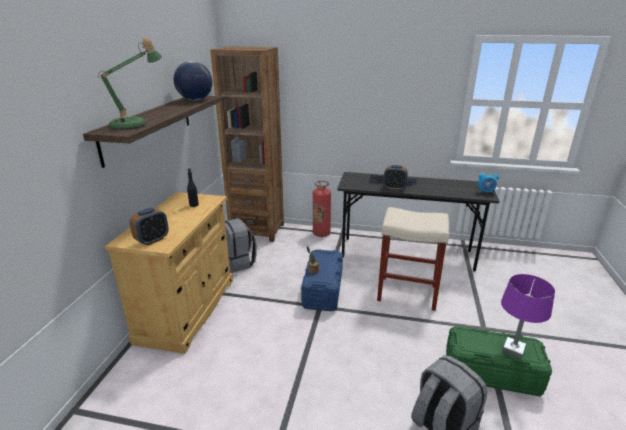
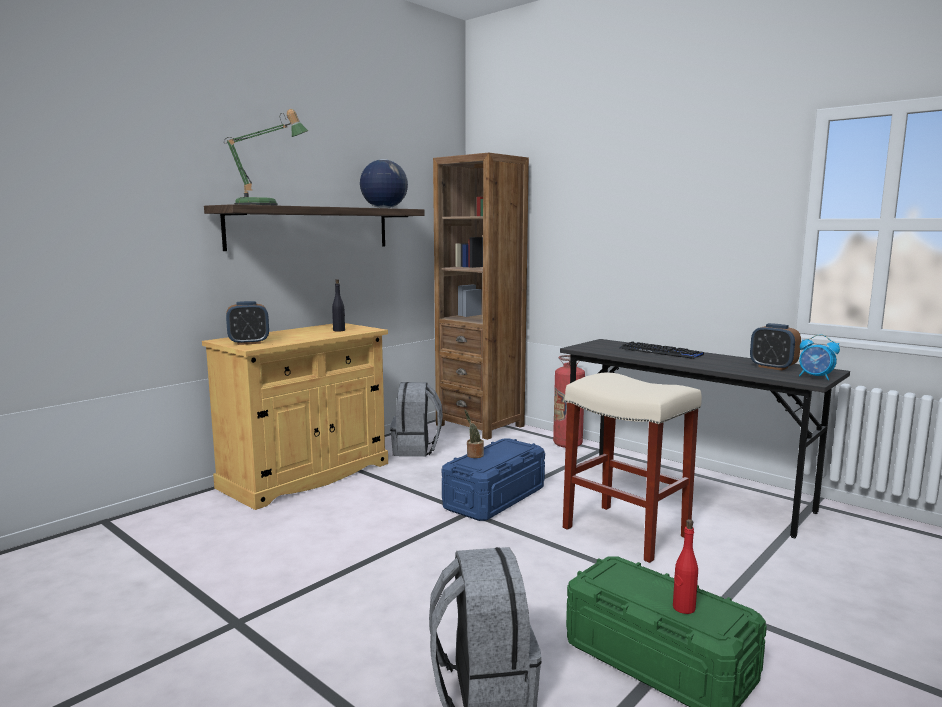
camera: 30 degrees right, 15 degrees down
(394, 188) = (648, 357): alarm clock -> alarm clock (773, 367)
(513, 350) = (683, 608): purple table lamp -> red bottle

